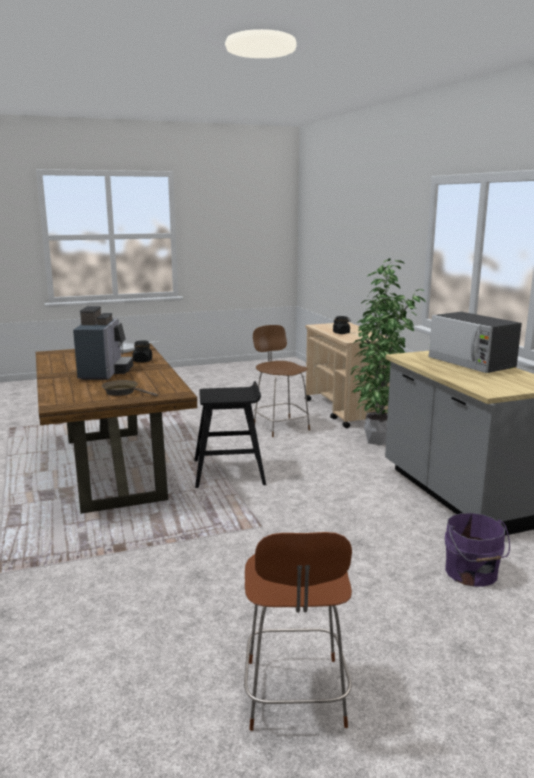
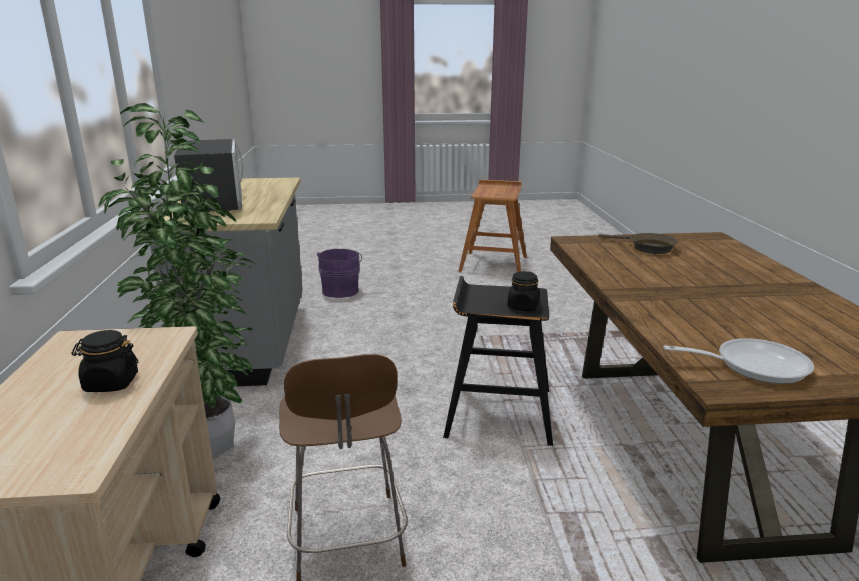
camera: 165 degrees left, 5 degrees up
(105, 372) = (713, 286): coffee machine -> none
(142, 361) = (668, 313): black jar -> black jar (523, 307)
(295, 696) = (493, 264): brown chair -> brown stool

